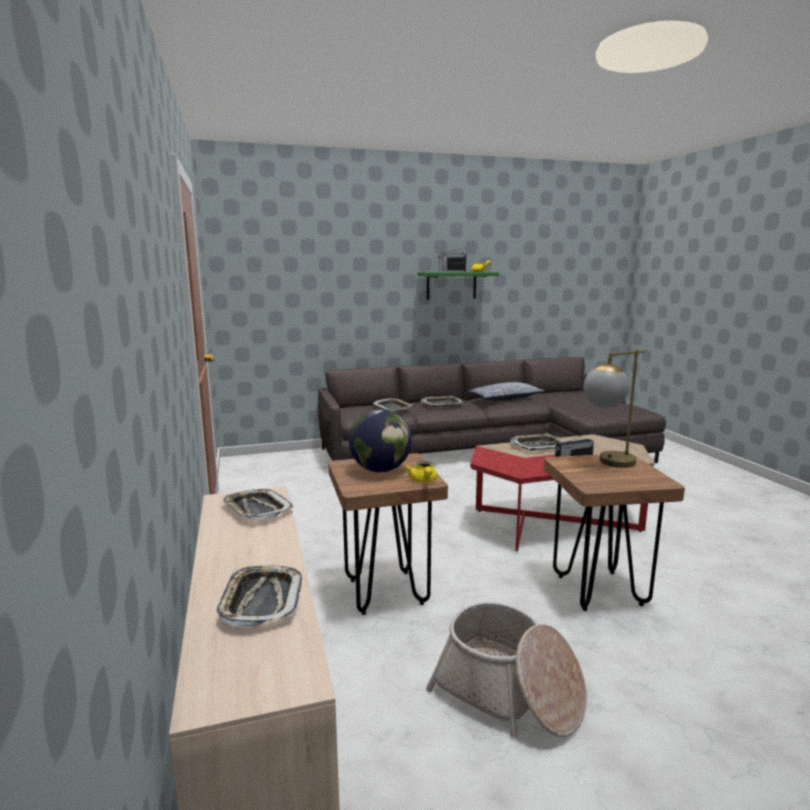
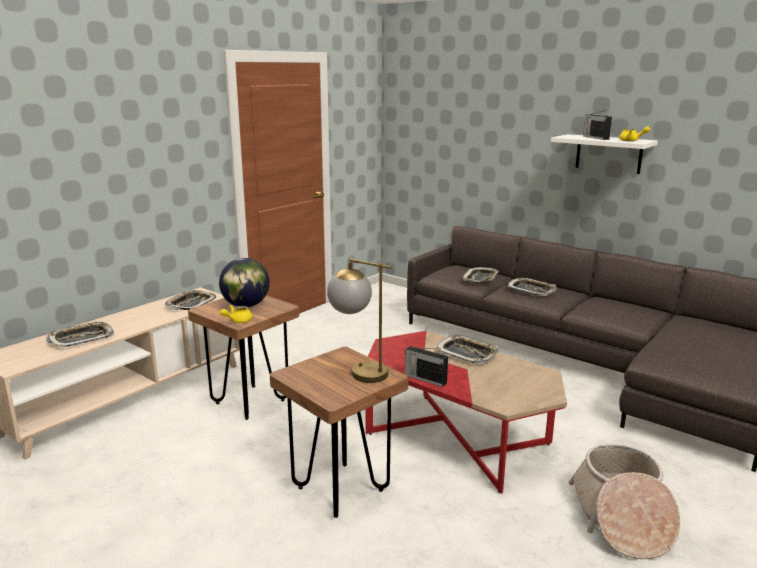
camera: 55 degrees right, 5 degrees up
(451, 285) = (608, 154): green shelf -> white shelf
(505, 399) = (618, 308): pillow -> none
(509, 693) = (166, 479): basket -> basket (621, 518)

